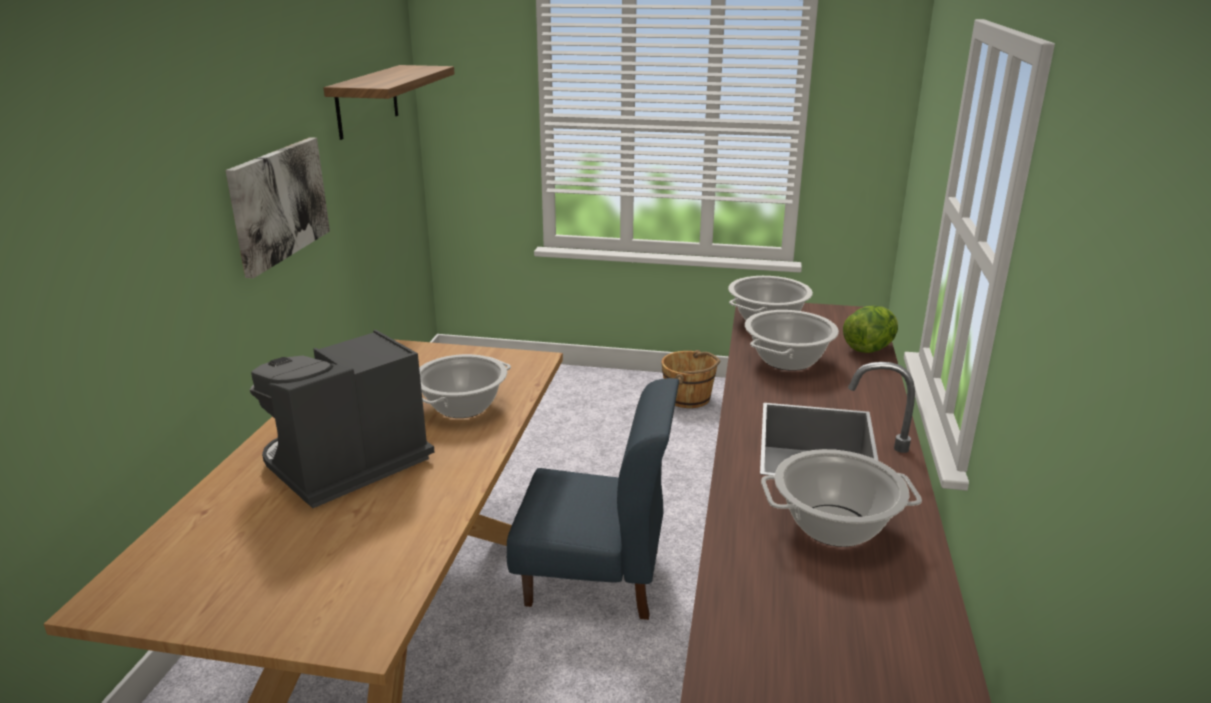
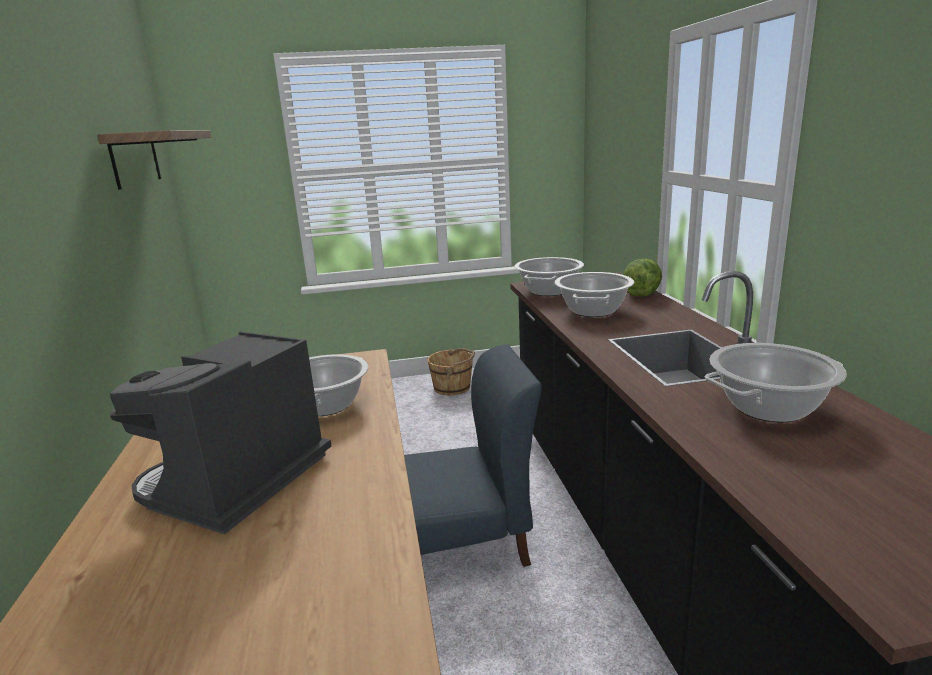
camera: 20 degrees left, 5 degrees down
(278, 203) = (73, 242): picture -> none

